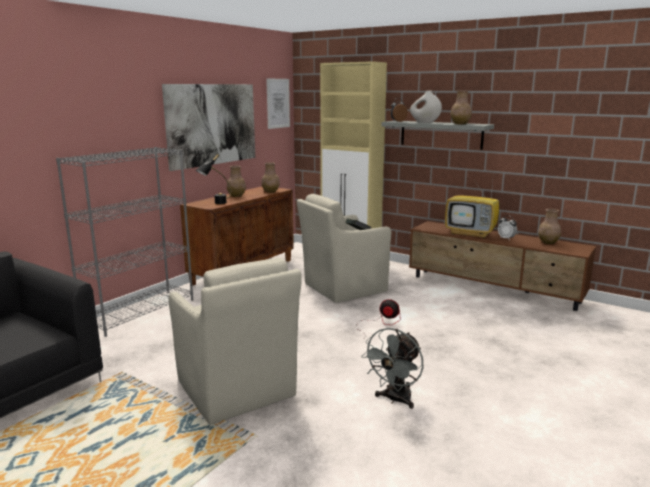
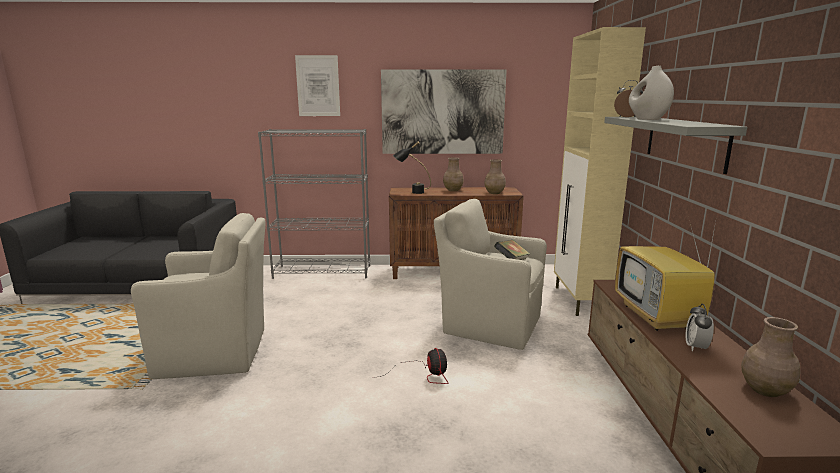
camera: 55 degrees right, 0 degrees up
(237, 390) = (216, 353): beige armchair -> beige armchair turned 120 degrees counterclockwise
(278, 103) = (553, 92): picture -> picture (318, 86)
(395, 400) = (243, 443): grey fan -> none
(460, 124) = (681, 123): brown vase -> none

